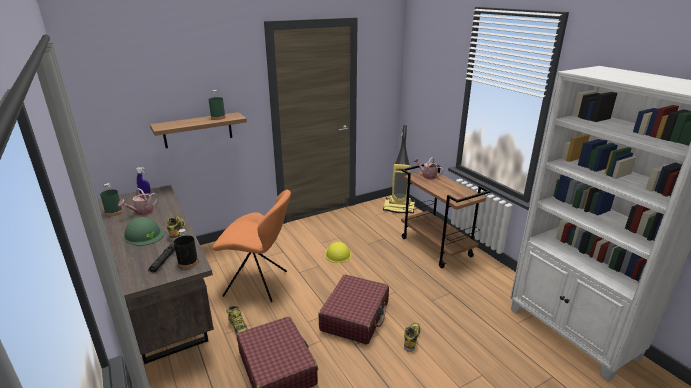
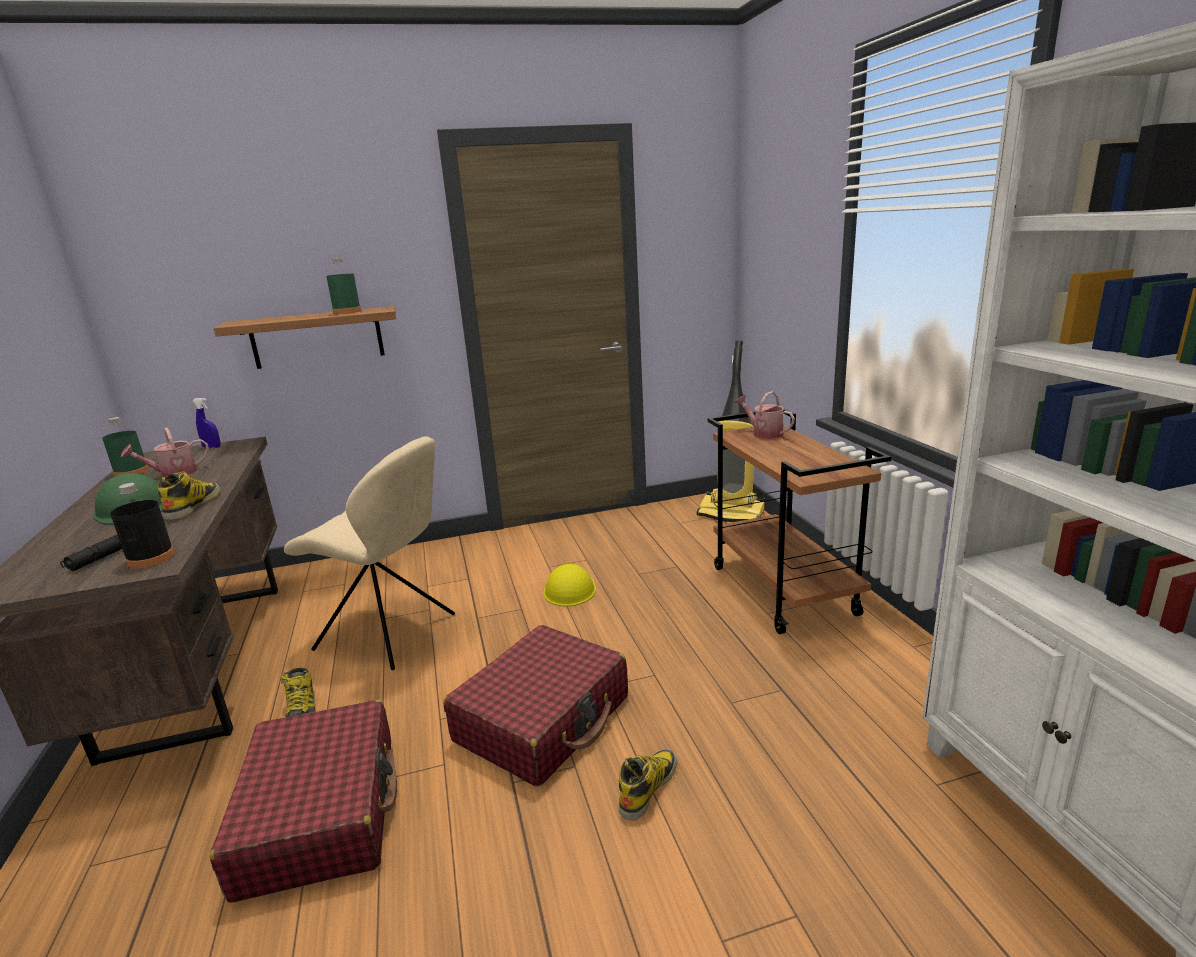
camera: 15 degrees right, 5 degrees down
(258, 284) = (390, 633): orange chair -> beige chair

